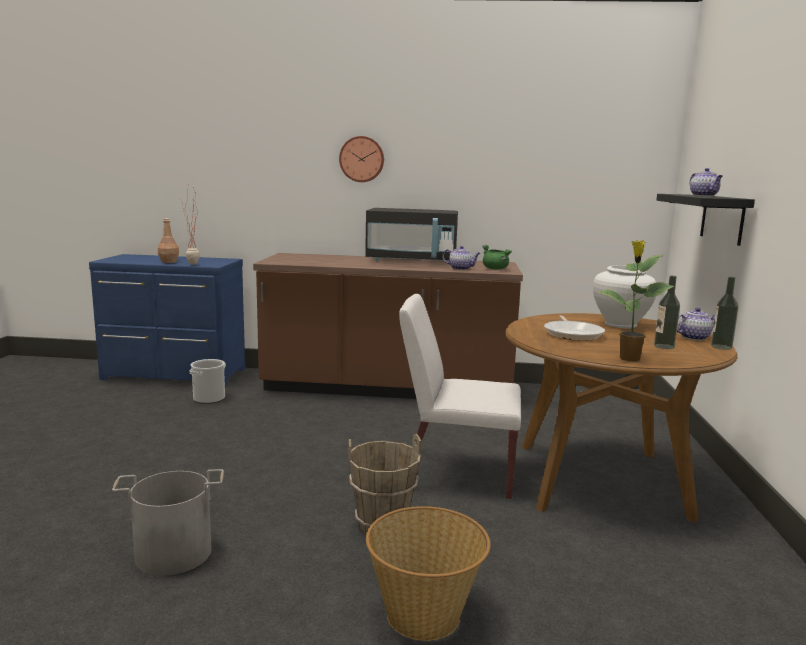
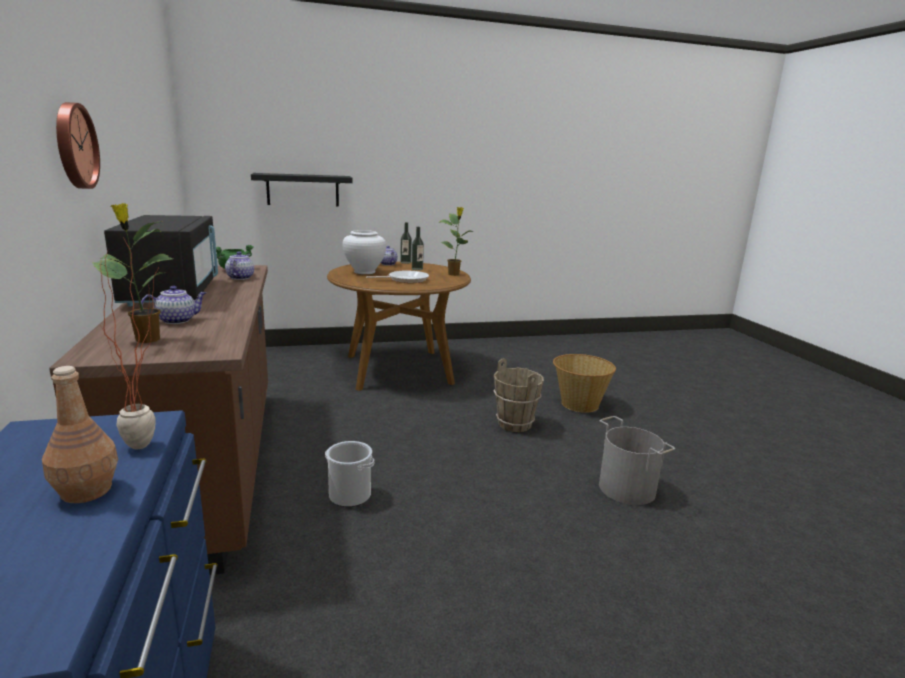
camera: 110 degrees left, 5 degrees up
(209, 398) = (281, 622): bucket -> bucket (350, 496)
(304, 257) = (146, 339): none -> potted plant
(456, 473) = (422, 409): white chair -> none
(704, 196) = (307, 174): teapot -> teapot (177, 320)

